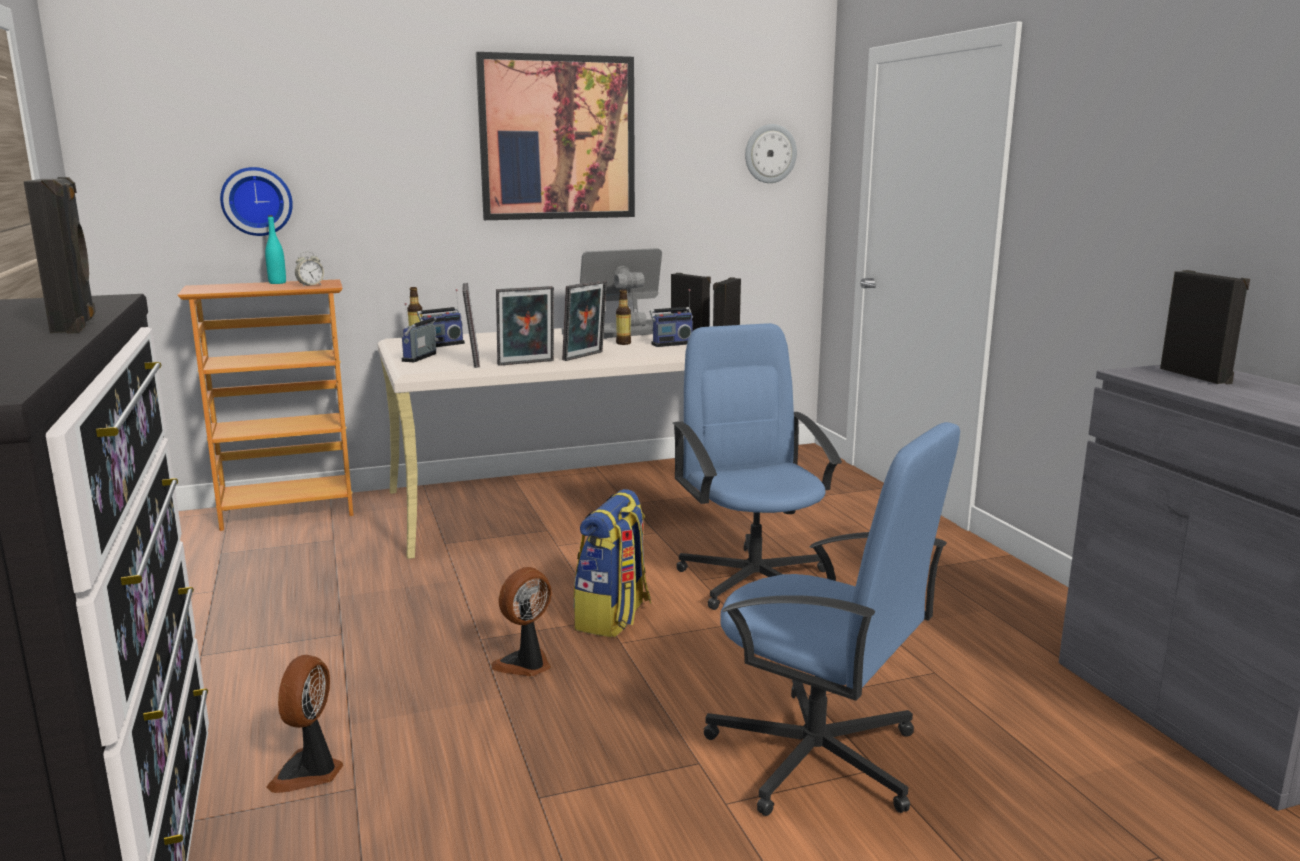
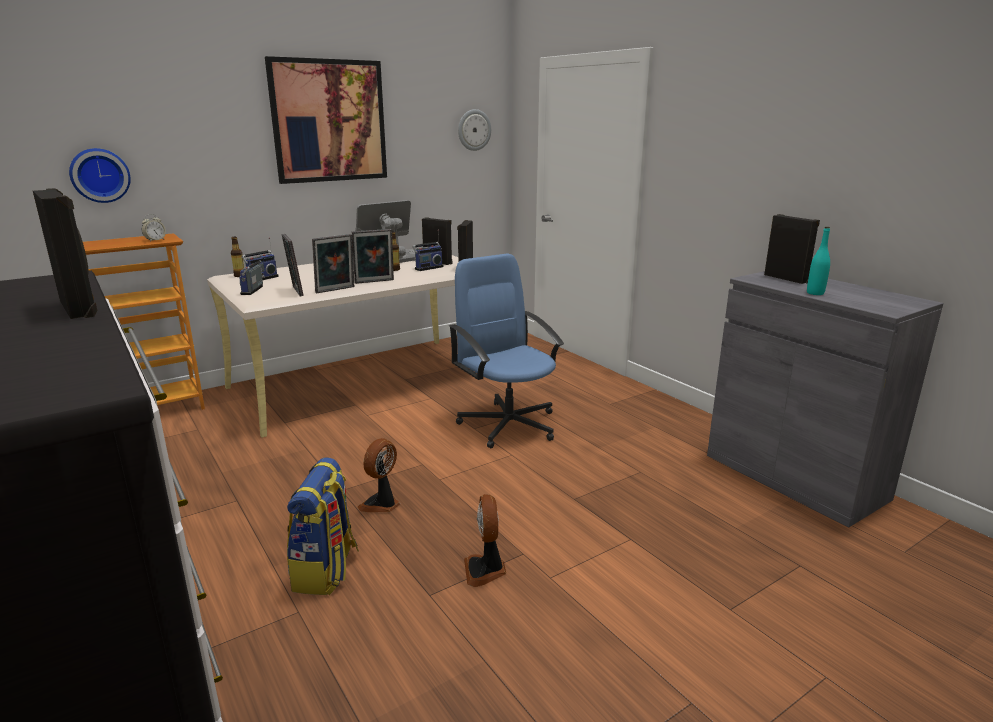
camera: 15 degrees left, 5 degrees up
(277, 283) = (125, 239): turquoise bottle -> turquoise bottle (815, 293)
(309, 772) = (259, 606): fan -> fan (485, 570)
(585, 356) = (374, 282): picture frame -> picture frame turned 45 degrees clockwise
(613, 617) = (427, 462): backpack -> backpack (326, 570)
(818, 758) = (594, 538): blue office chair -> none

